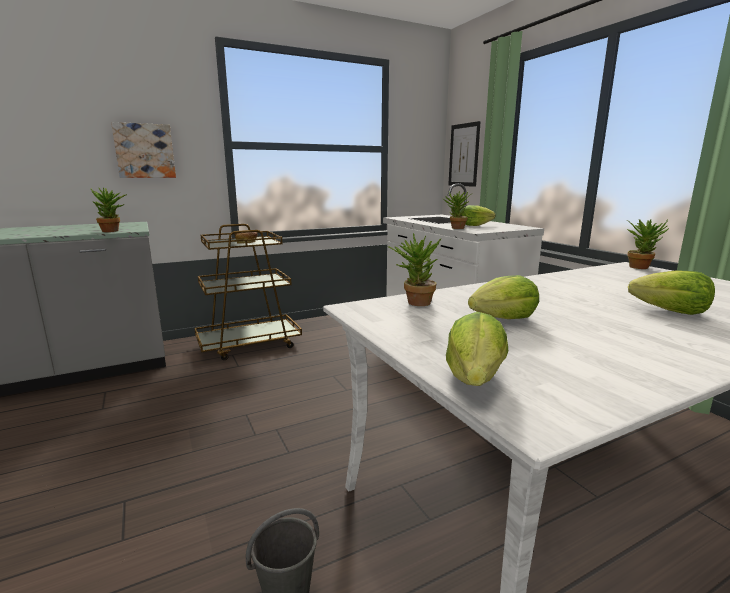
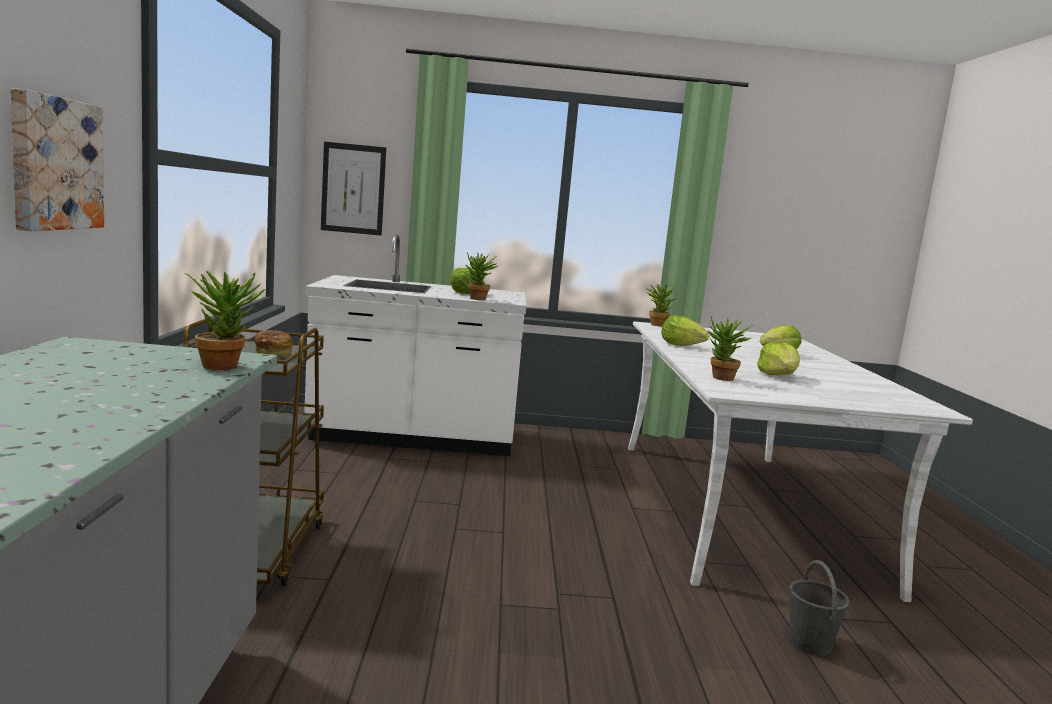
camera: 65 degrees left, 5 degrees down
(475, 379) = (886, 405): lettuce -> lettuce (681, 345)

